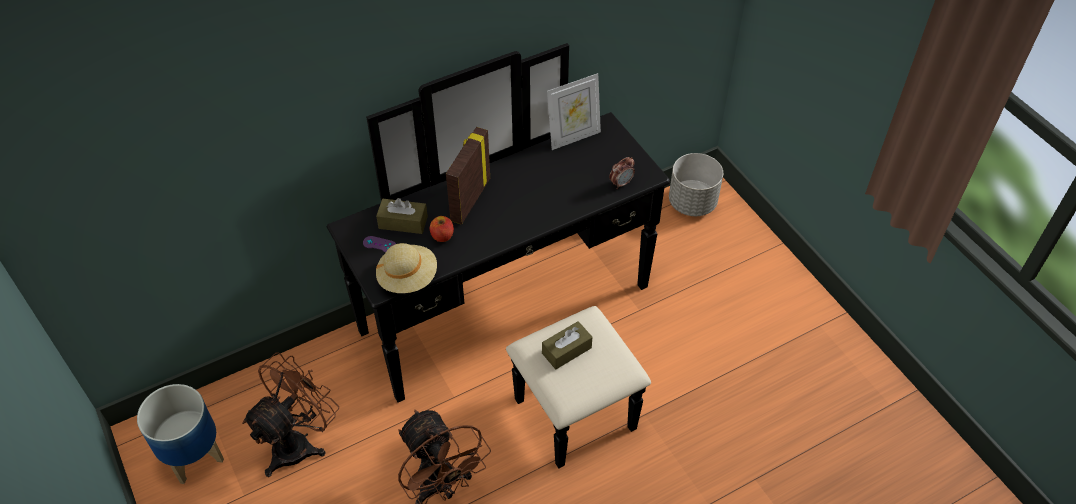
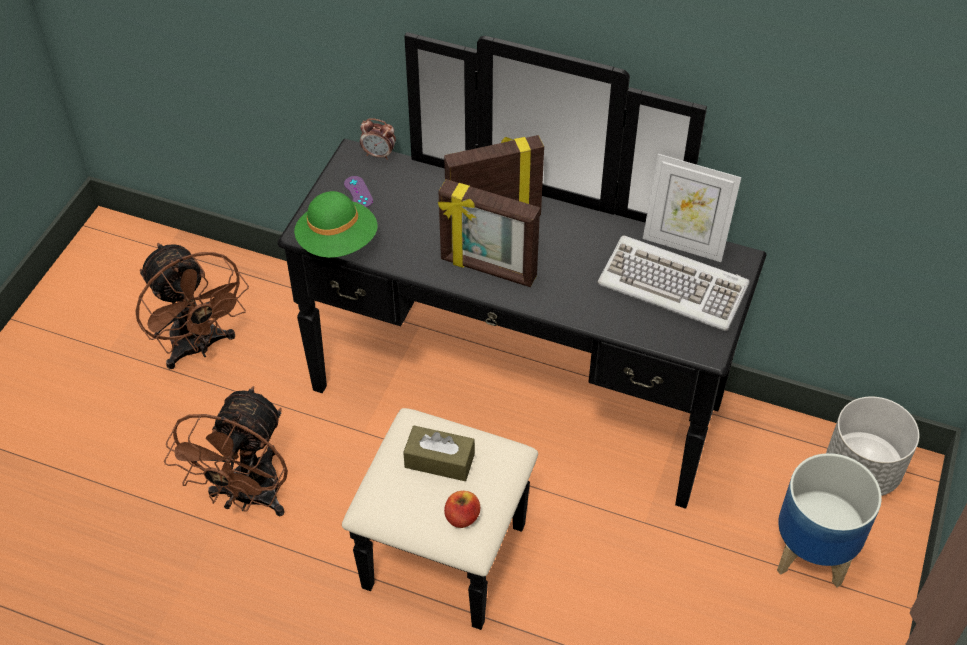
camera: 50 degrees right, 0 degrees up
(193, 455) = (119, 283): planter -> planter (811, 552)
(299, 442) = (199, 348): brown fan -> brown fan turned 60 degrees clockwise
(403, 222) = (405, 190): brown tissue box -> none
(408, 278) = (338, 242): beige hat -> green hat
(442, 236) = (420, 231): apple -> apple (462, 517)
(503, 225) = (487, 269): none -> picture frame
(596, 160) = (673, 286): none -> keyboard
(621, 183) = (664, 330): alarm clock -> alarm clock (379, 154)

